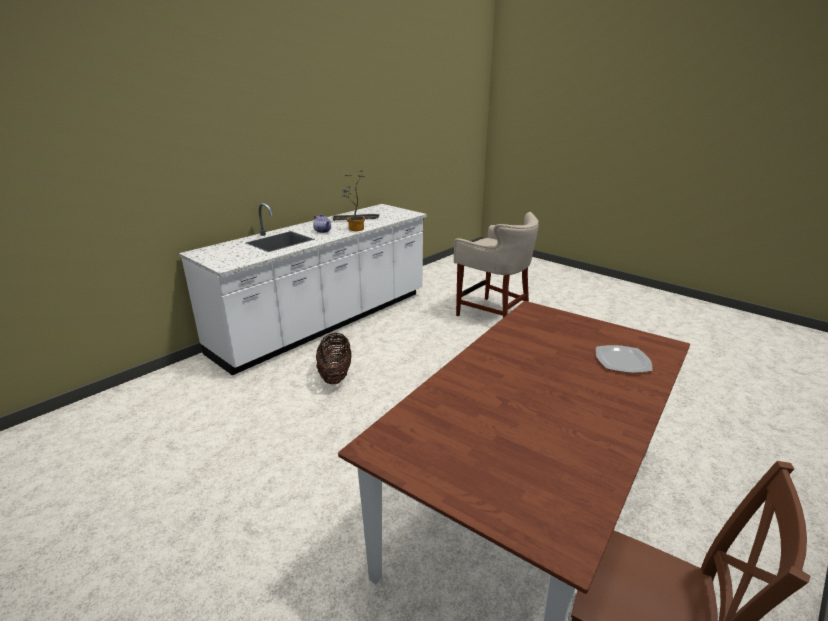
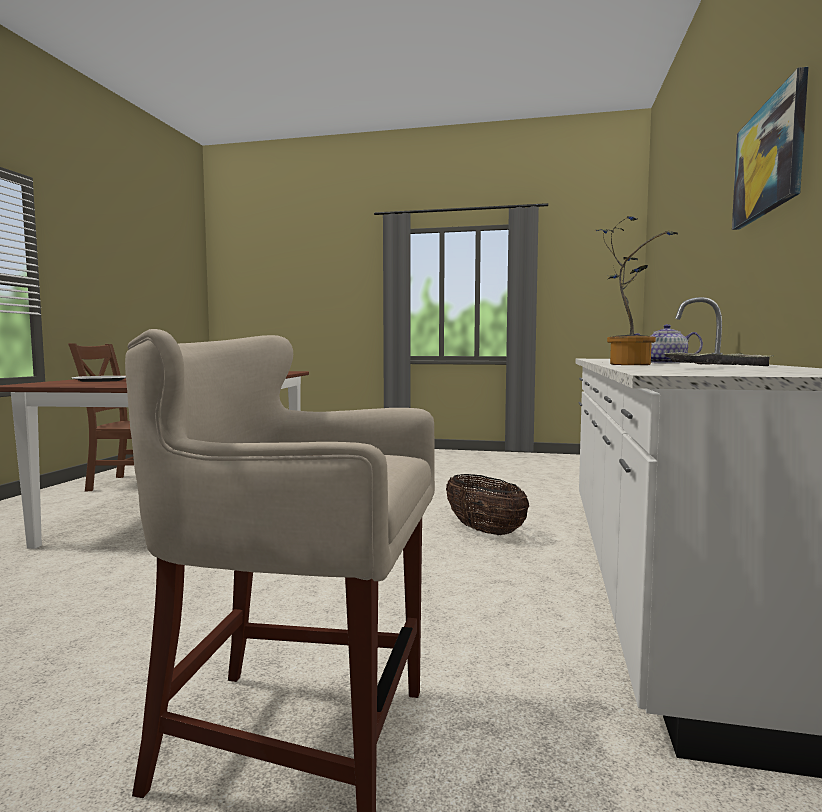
camera: 150 degrees right, 20 degrees down
(274, 134) = (769, 159): none -> picture

